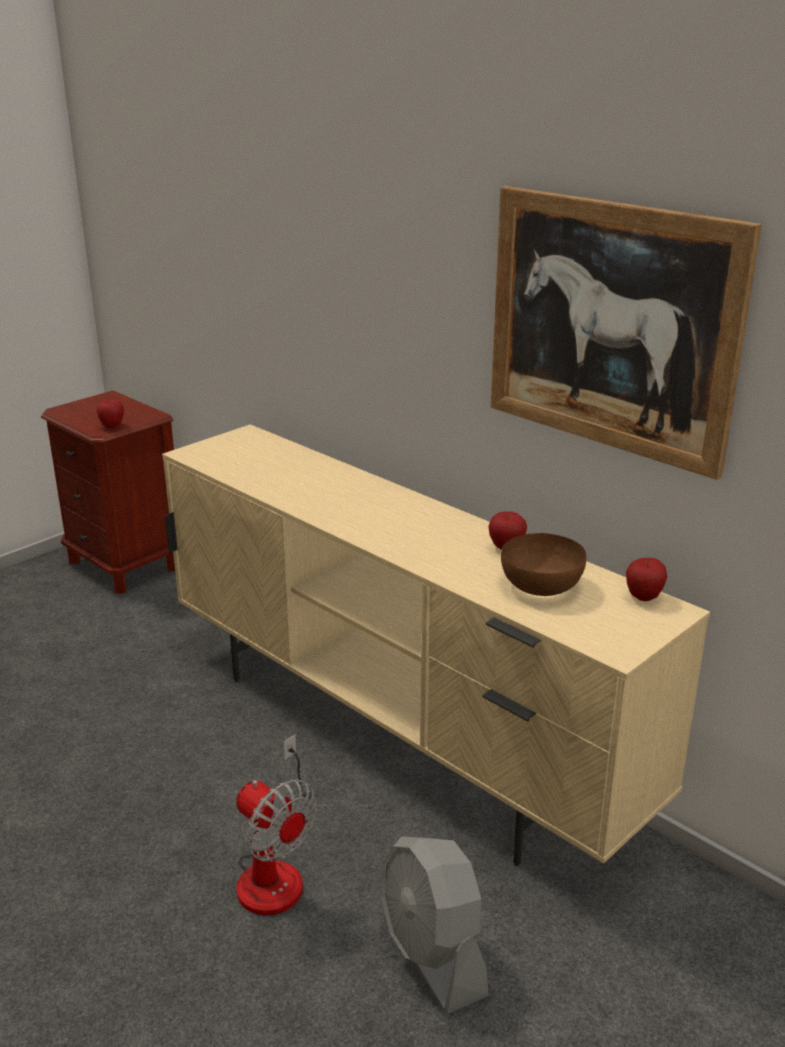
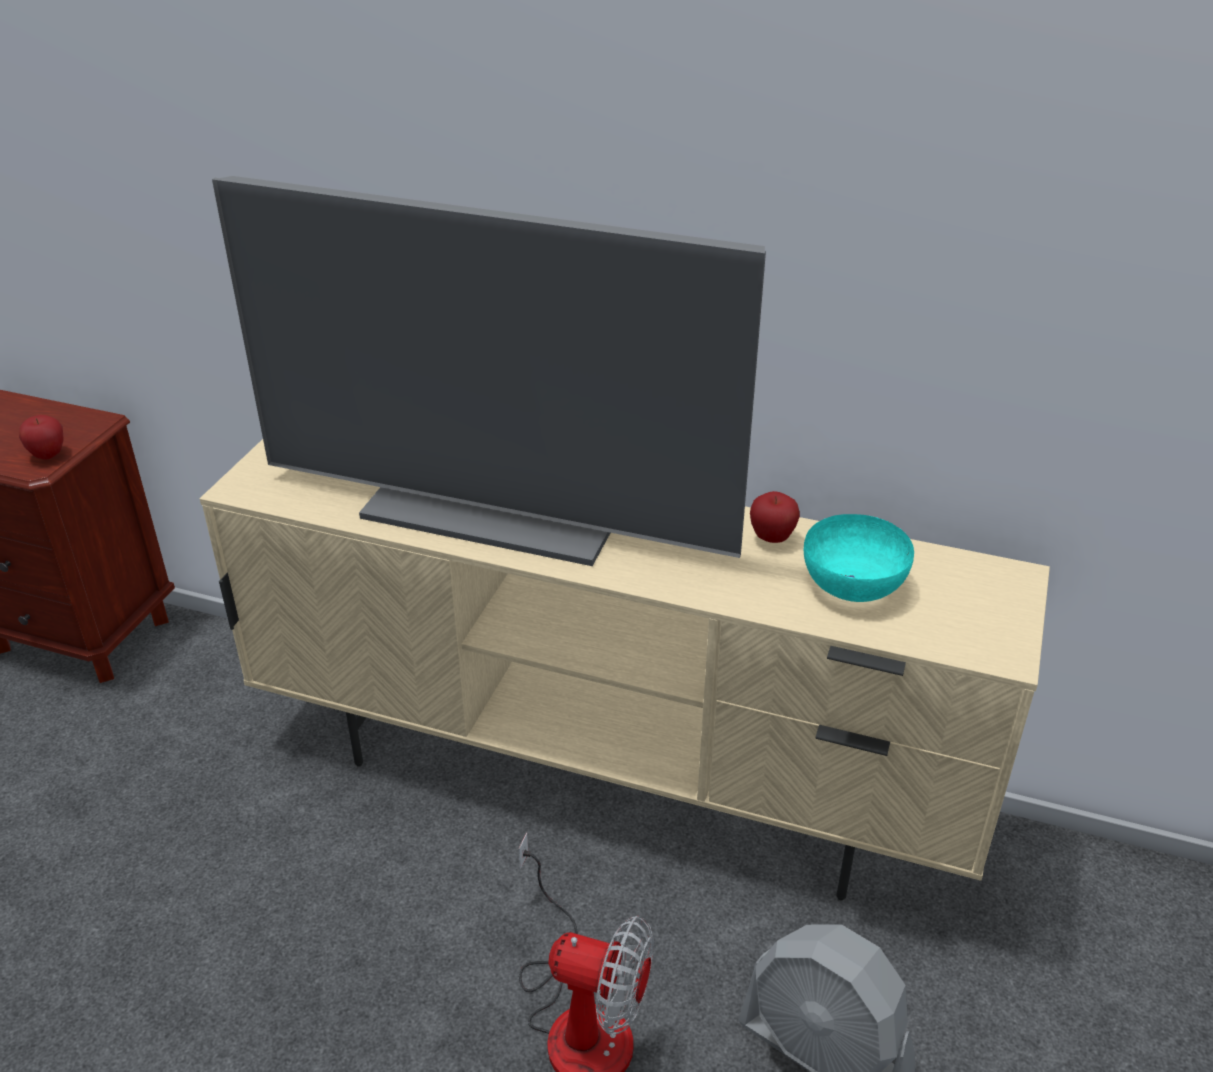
camera: 25 degrees left, 10 degrees up
(336, 494) = (500, 508): none -> television
(541, 586) = (854, 584): brown bowl -> turquoise bowl
(610, 326) = (910, 246): picture -> none
(643, 597) = (971, 567): apple -> none

